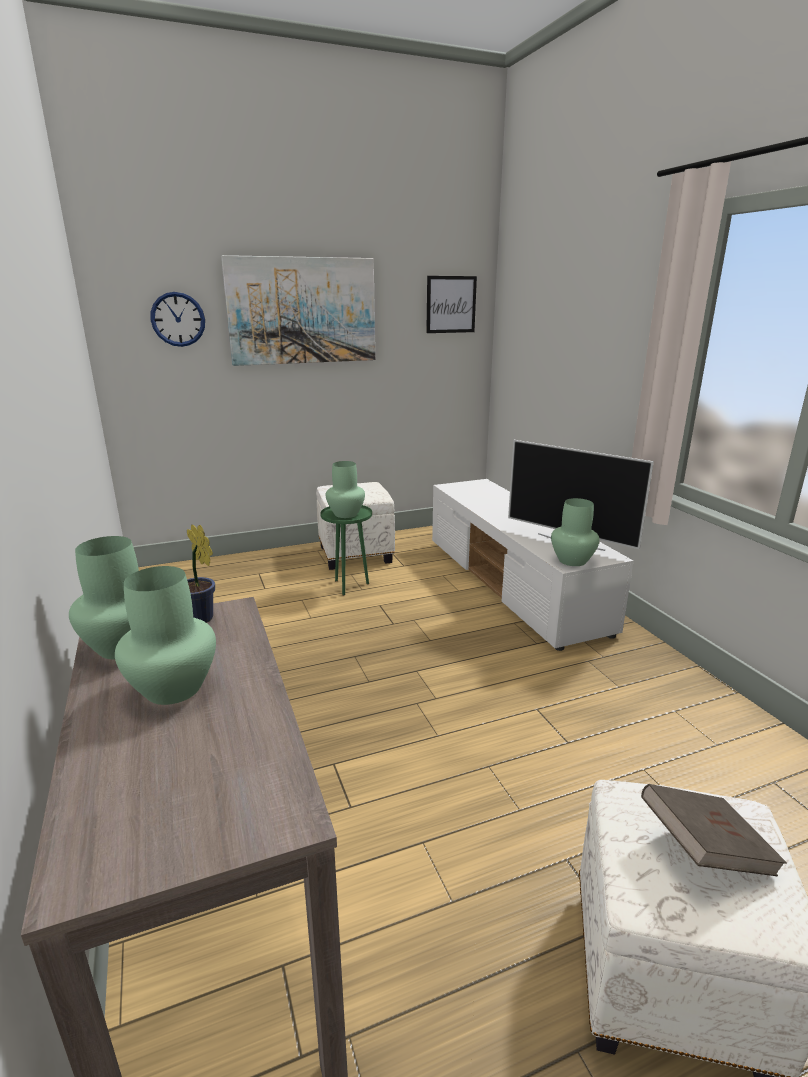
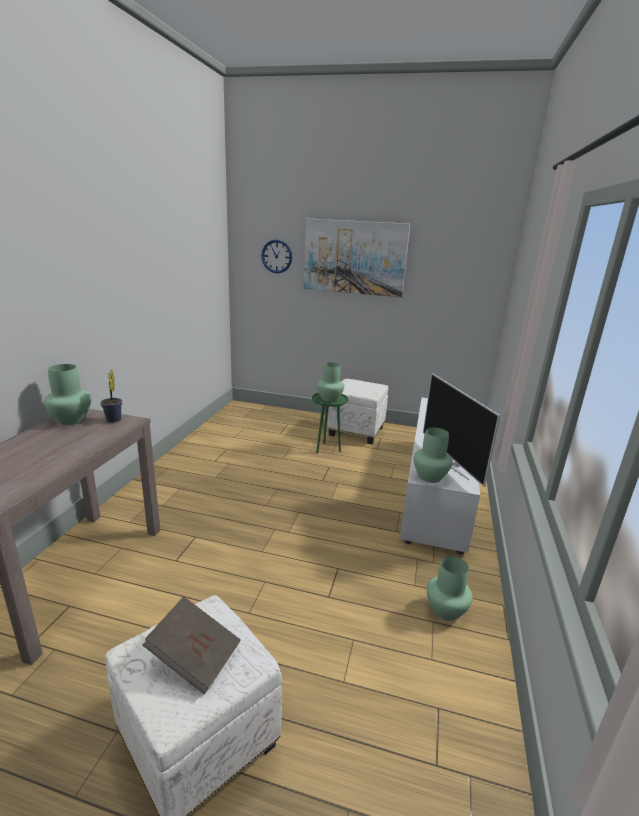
camera: 35 degrees right, 0 degrees up
(172, 688) = (53, 442): green vase -> green vase (445, 611)
(451, 304) = (472, 262): picture -> none

